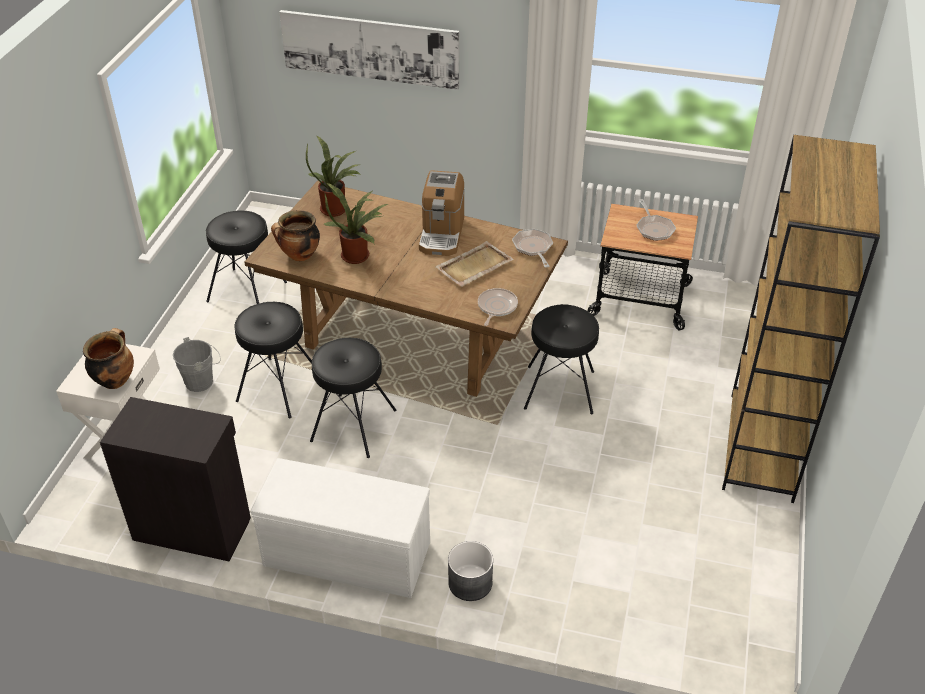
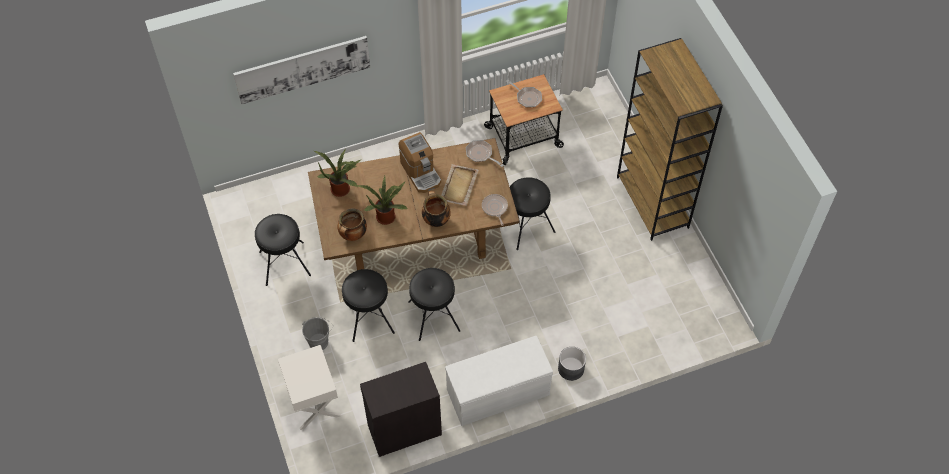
camera: 35 degrees left, 15 degrees up
(115, 380) = (319, 377): cooking pot -> cooking pot (436, 220)

